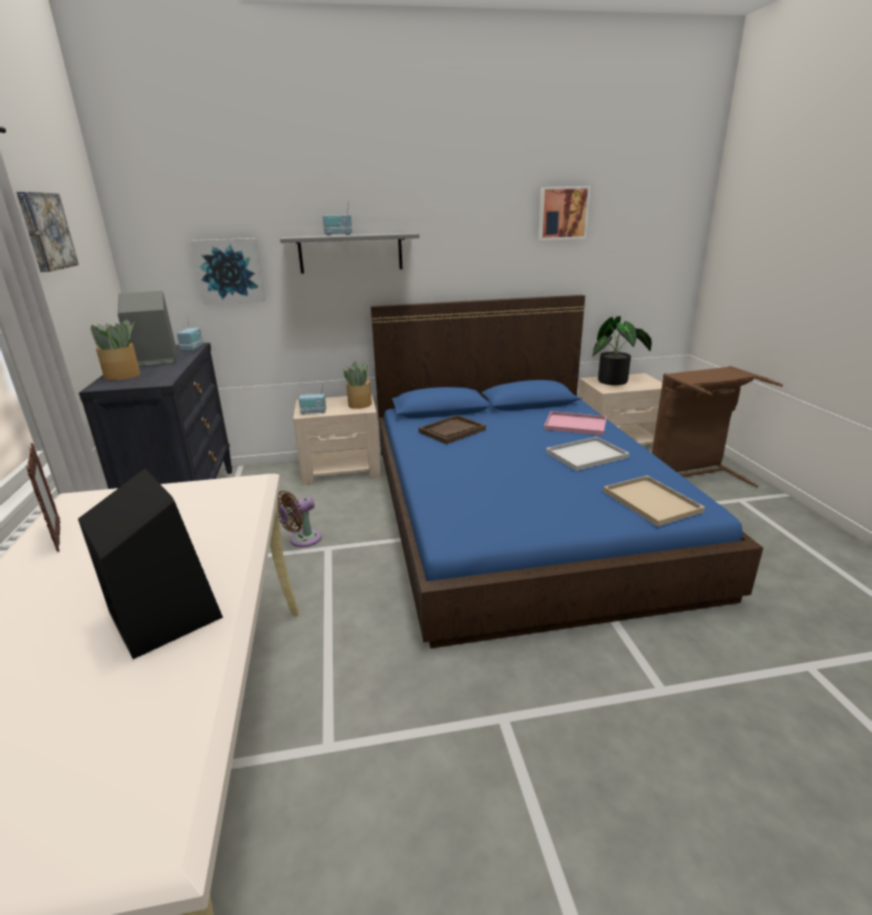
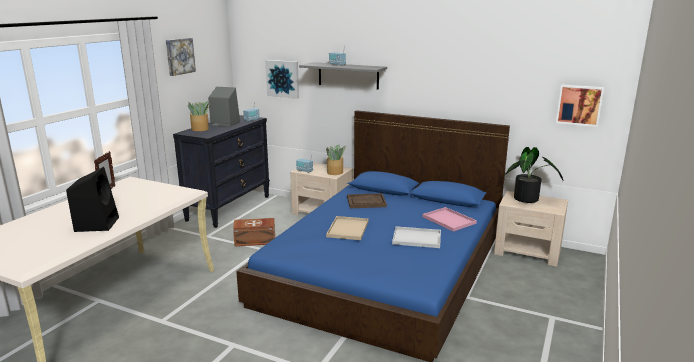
camera: 35 degrees right, 5 degrees down
(302, 540) = (255, 241): brown fan -> brown storage box
(562, 213) = (495, 63): picture -> picture (579, 105)
(653, 502) = (401, 273): beige tray -> beige tray (348, 229)
(694, 475) = (547, 290): brown laundry basket -> none

